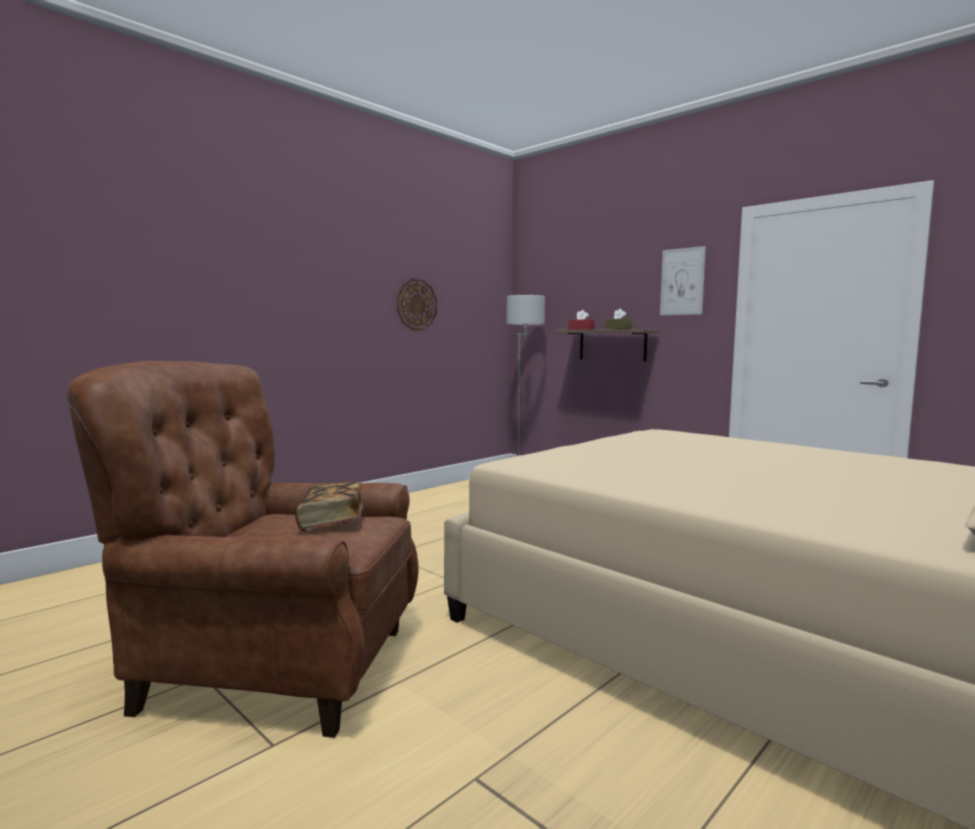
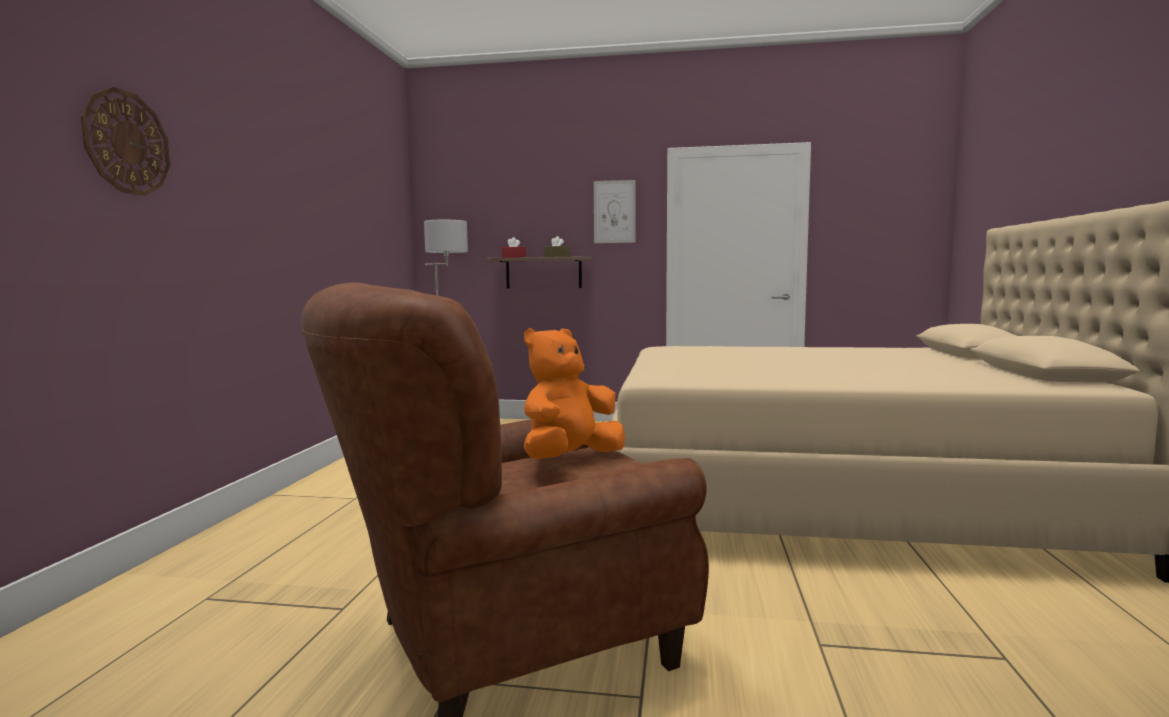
camera: 35 degrees left, 0 degrees up
(331, 522) = (569, 459): book -> orange plush toy
(416, 304) = (341, 226): wall clock -> wall clock (127, 143)

